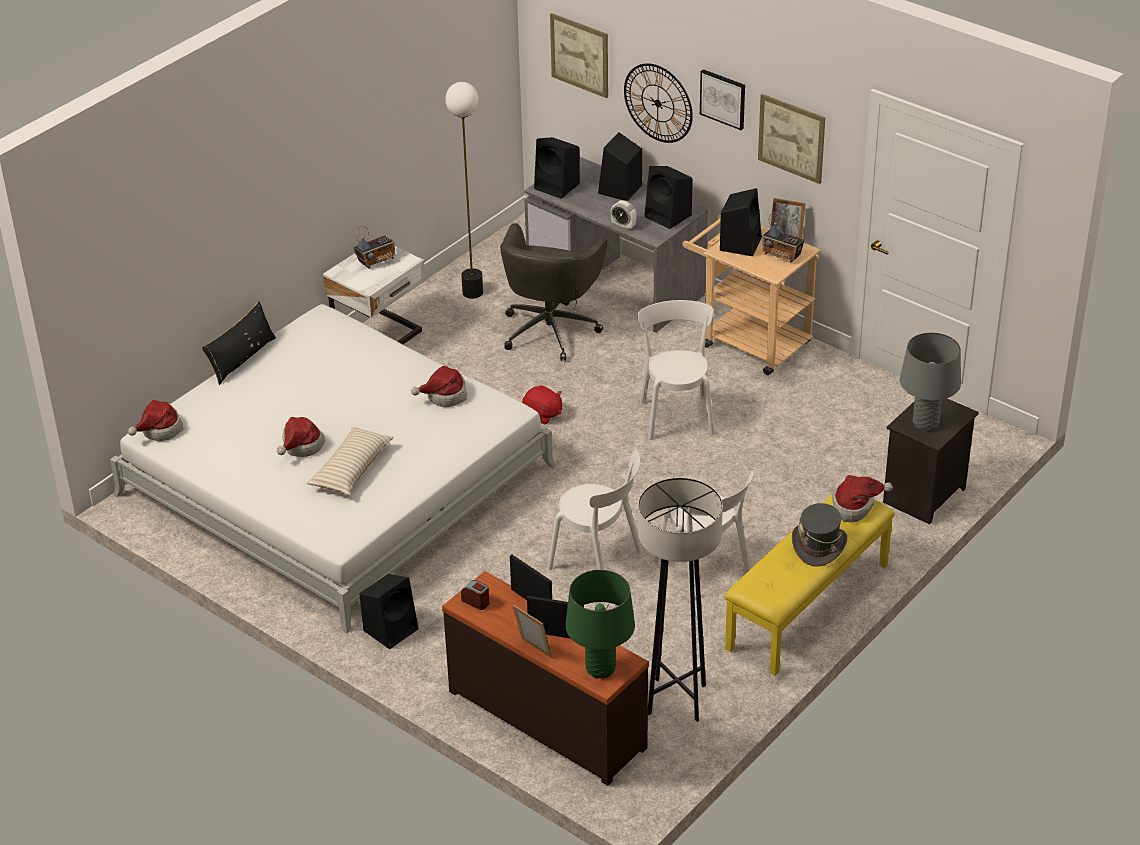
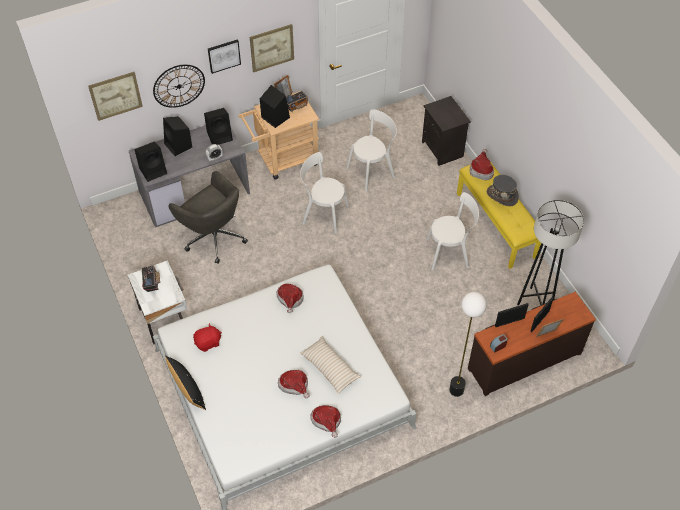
camera: 65 degrees left, 15 degrees up
(159, 430) = (230, 457): hat -> hat (327, 422)
(391, 629) = (423, 405): black speaker -> none
(472, 292) = (152, 259): floor lamp -> floor lamp (456, 390)
(543, 414) = (286, 269): red plush toy -> red plush toy (208, 343)
(598, 561) = (419, 293): white chair -> white chair (372, 171)
(601, 669) = (573, 312): green table lamp -> none
(925, 423) = (449, 117): grey table lamp -> none

